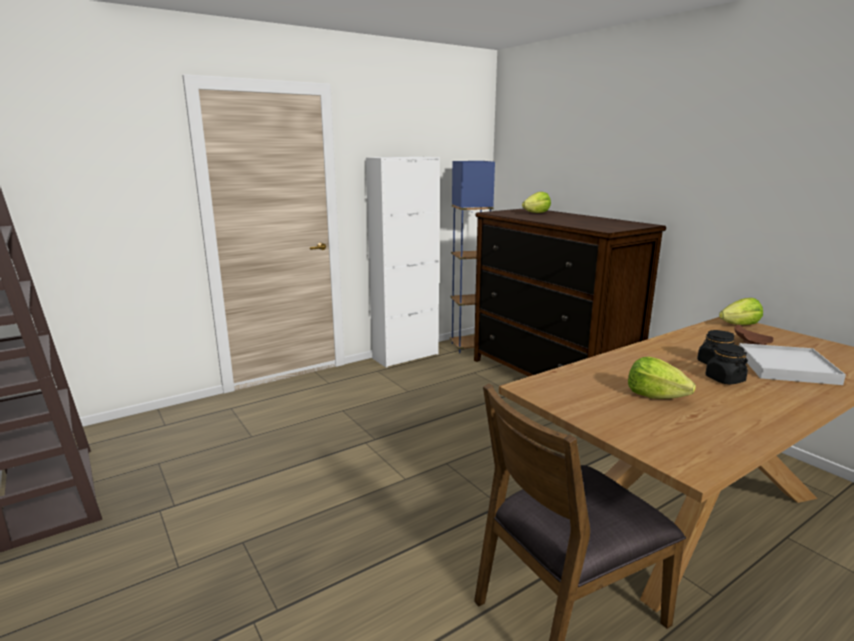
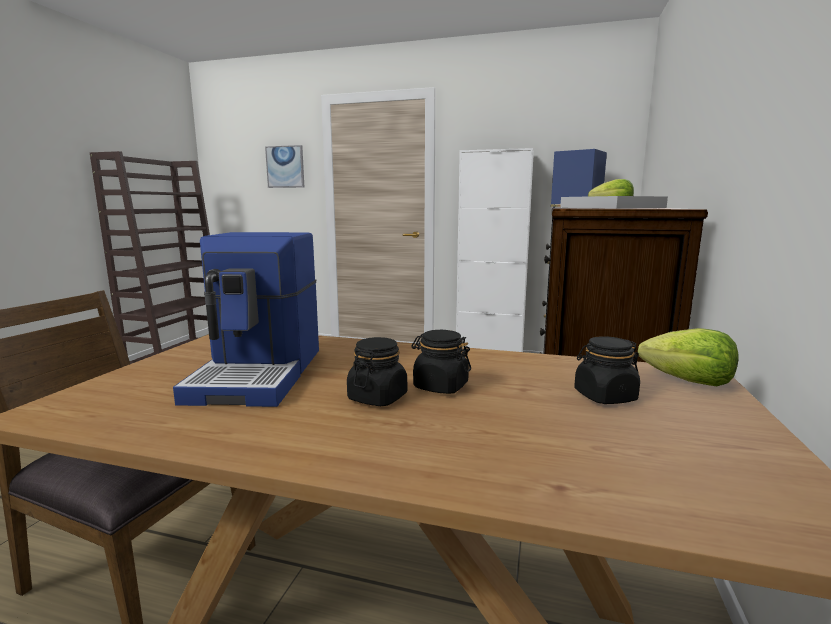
camera: 50 degrees right, 5 degrees down
(129, 172) = (285, 167): none -> picture
(655, 396) = (261, 373): lettuce -> coffee machine
(751, 342) = (604, 396): brown plate -> black jar
(787, 368) = (518, 431): white tray -> white tray (611, 208)

